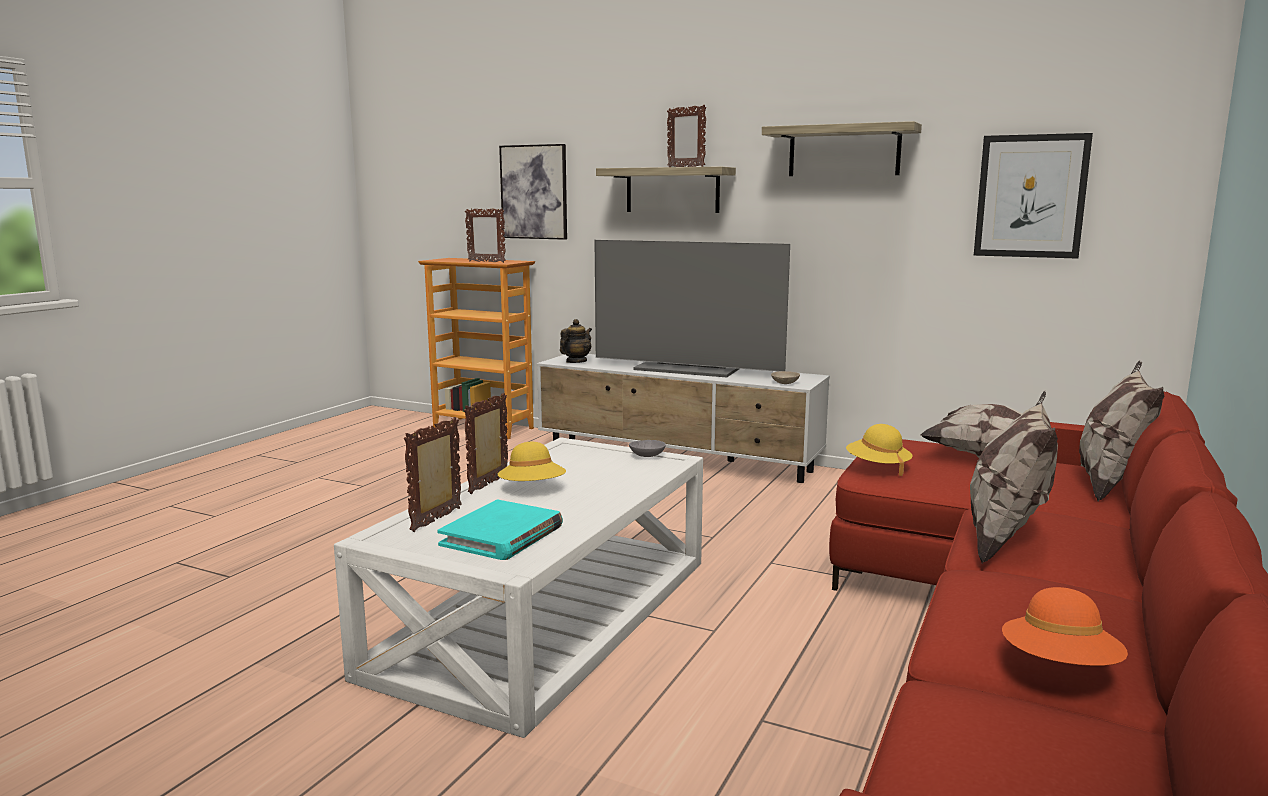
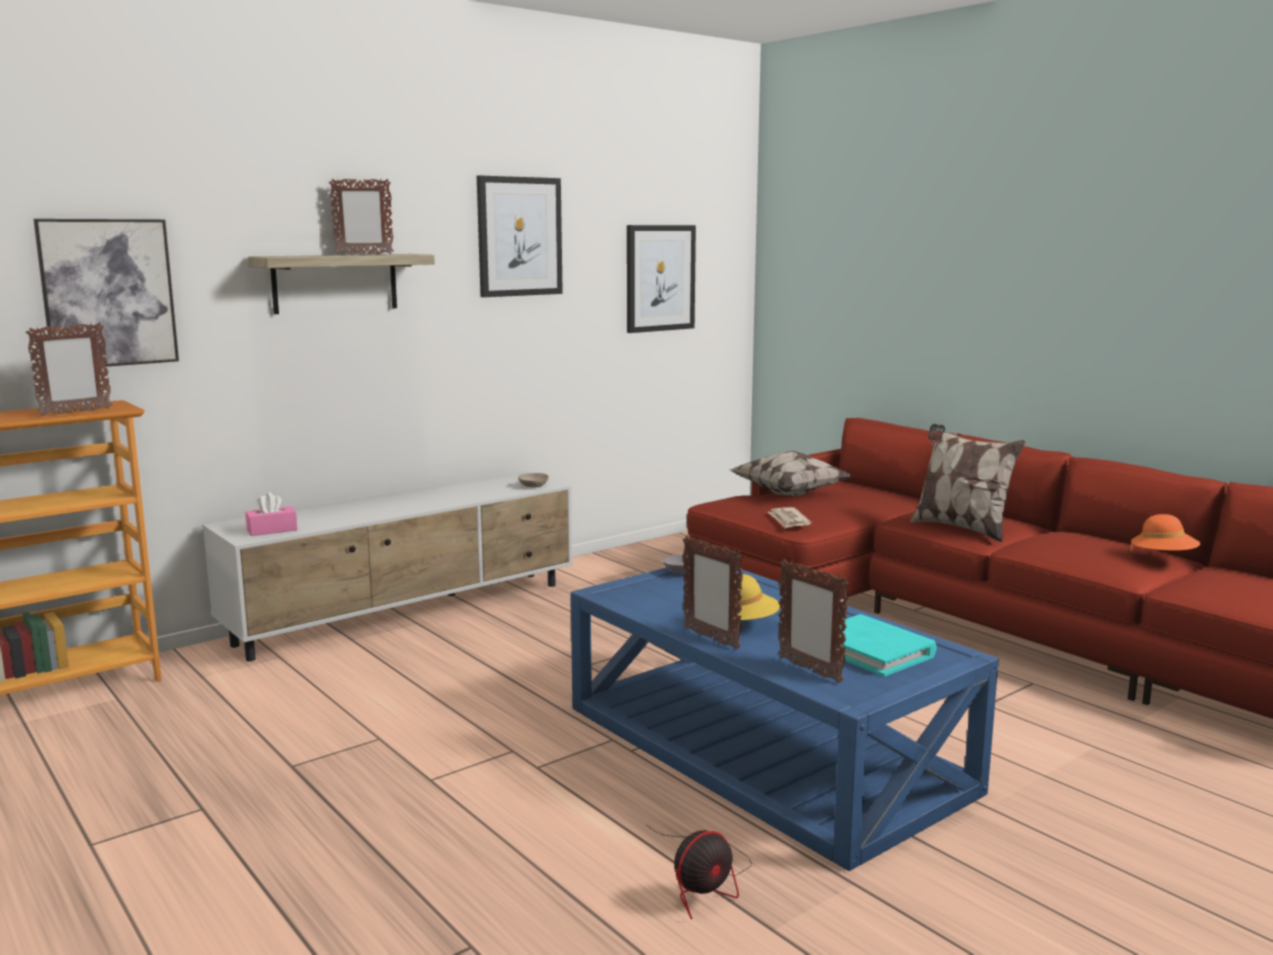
camera: 65 degrees left, 0 degrees up
(316, 628) = (704, 881): none -> fan
(549, 615) = (765, 747): white coffee table -> blue coffee table
(576, 362) = (272, 530): teapot -> pink tissue box
(688, 369) = (410, 500): television -> none
(844, 151) = (519, 236): shelf -> picture
(877, 467) = (788, 520): yellow hat -> newspaper
(1109, 484) = (870, 487): pillow -> none

